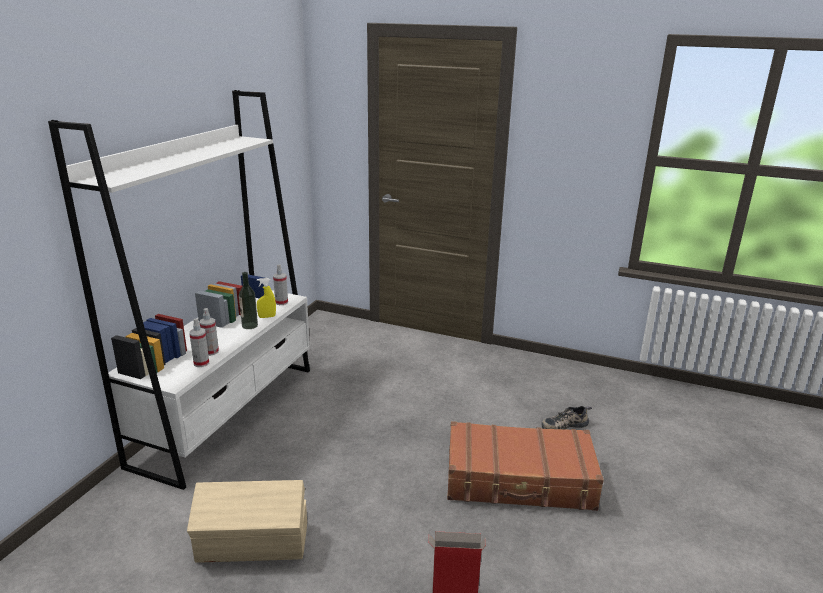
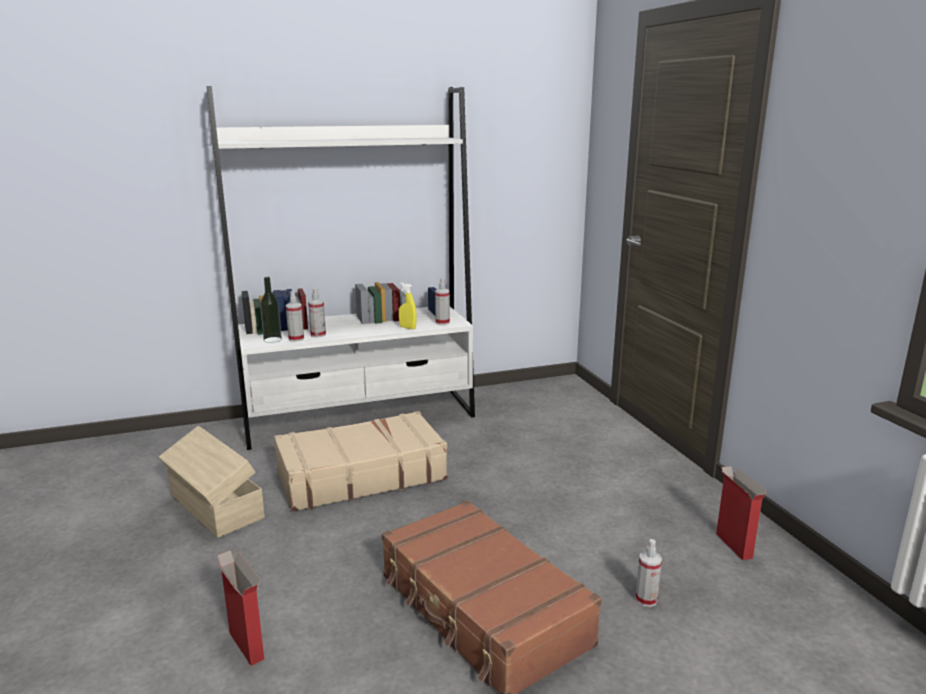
camera: 50 degrees right, 5 degrees down
(249, 325) = (381, 329): bottle -> bottle (272, 339)
(313, 453) = (360, 475): none -> beige suitcase
(550, 376) = (733, 545): none -> cardboard box
(564, 424) = (646, 599): shoe -> spray bottle

